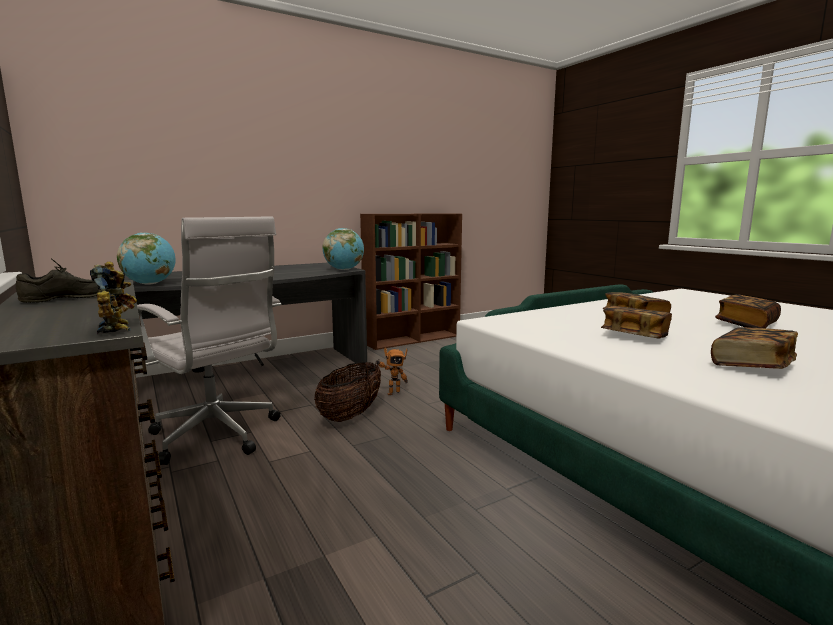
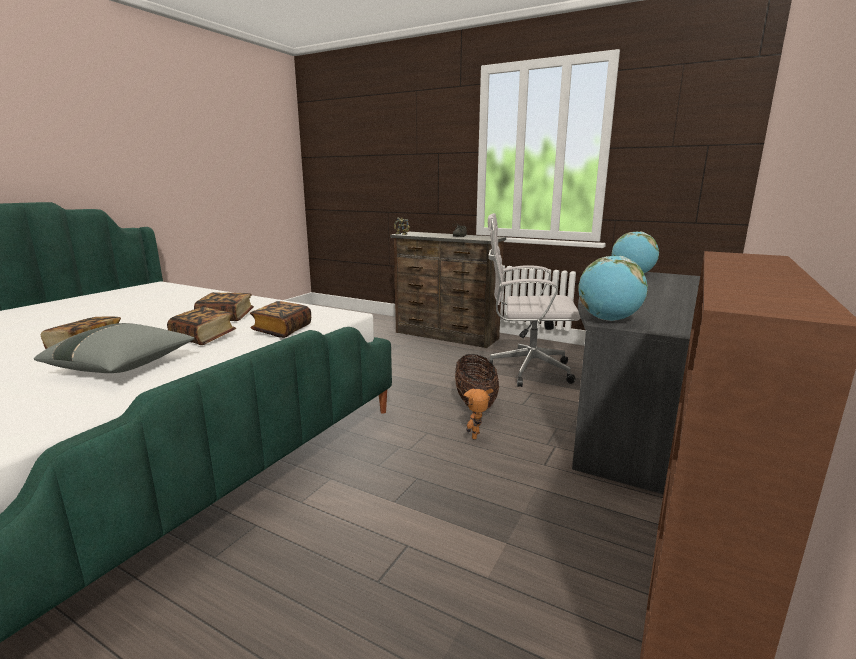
camera: 150 degrees right, 5 degrees up
(673, 308) = (123, 367): none -> grey pillow
(752, 365) = (174, 307): book -> book (282, 330)

